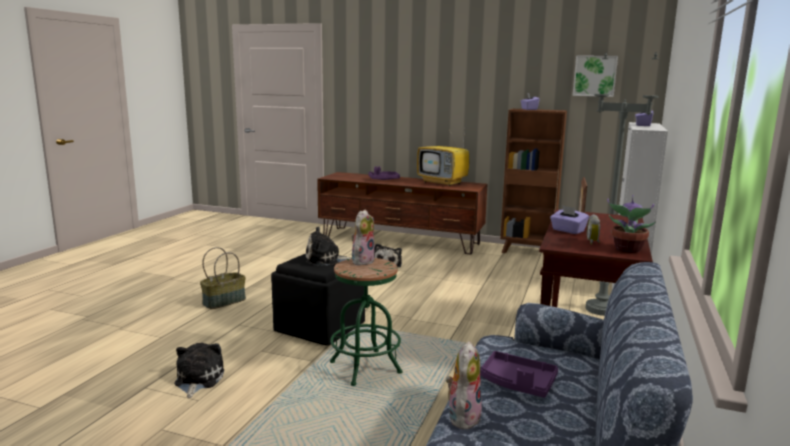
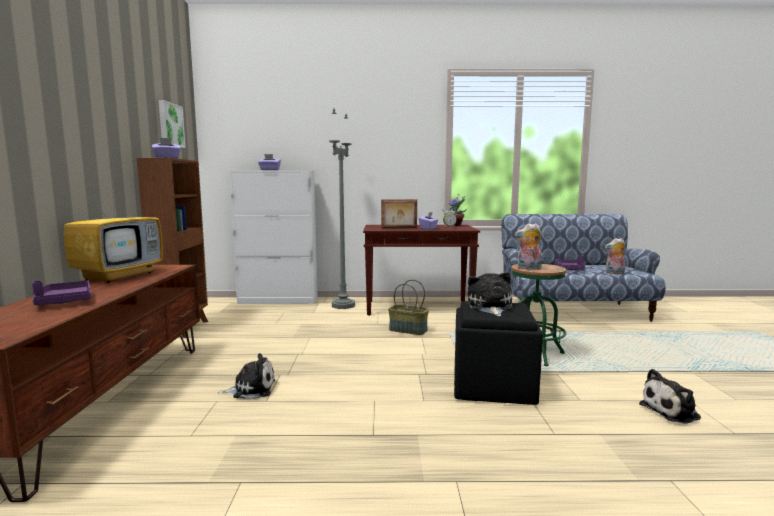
camera: 110 degrees left, 5 degrees down
(224, 301) = (509, 479): basket -> basket (407, 330)
(325, 260) = (490, 307): plush toy -> plush toy turned 150 degrees counterclockwise

